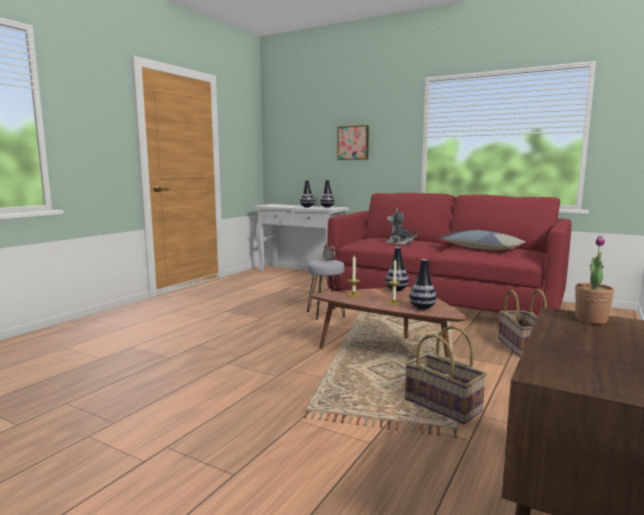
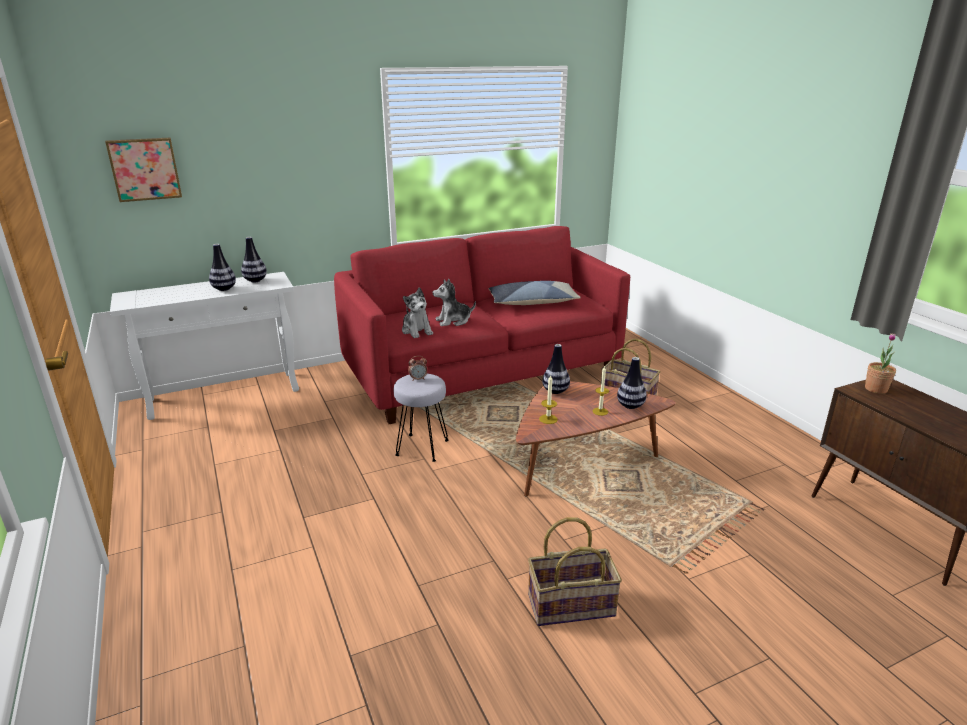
camera: 55 degrees left, 15 degrees up
(353, 143) = (273, 168): picture -> picture (145, 169)
(369, 242) = (417, 331): none -> plush toy
(443, 405) = (708, 488): basket -> basket (571, 604)

